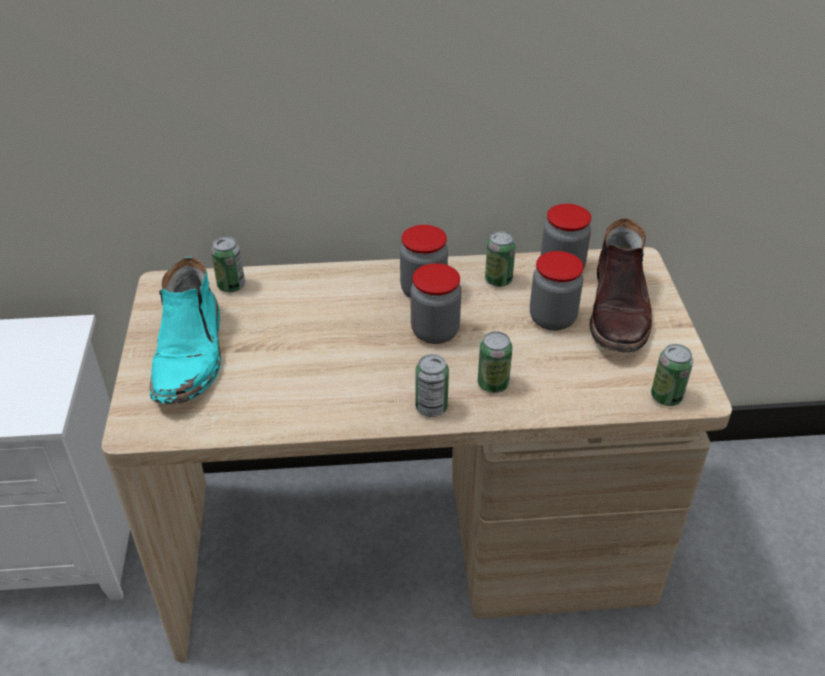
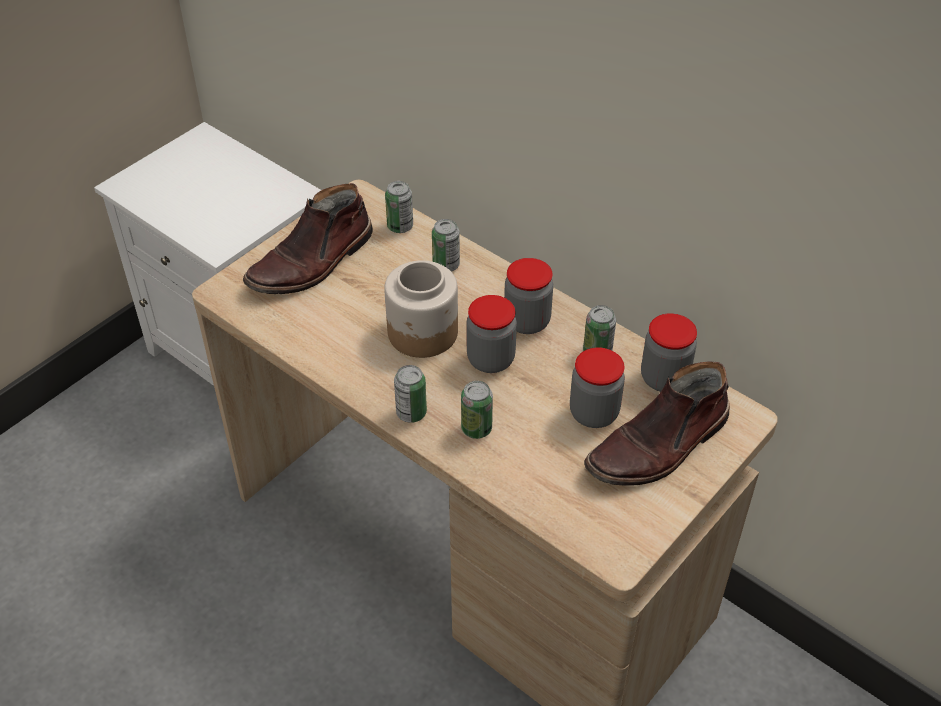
camera: 45 degrees right, 5 degrees up
(191, 355) = (312, 263): turquoise boot -> brown boot
(359, 347) = (423, 333): none -> jar
(666, 397) = (591, 538): can -> can (446, 265)

